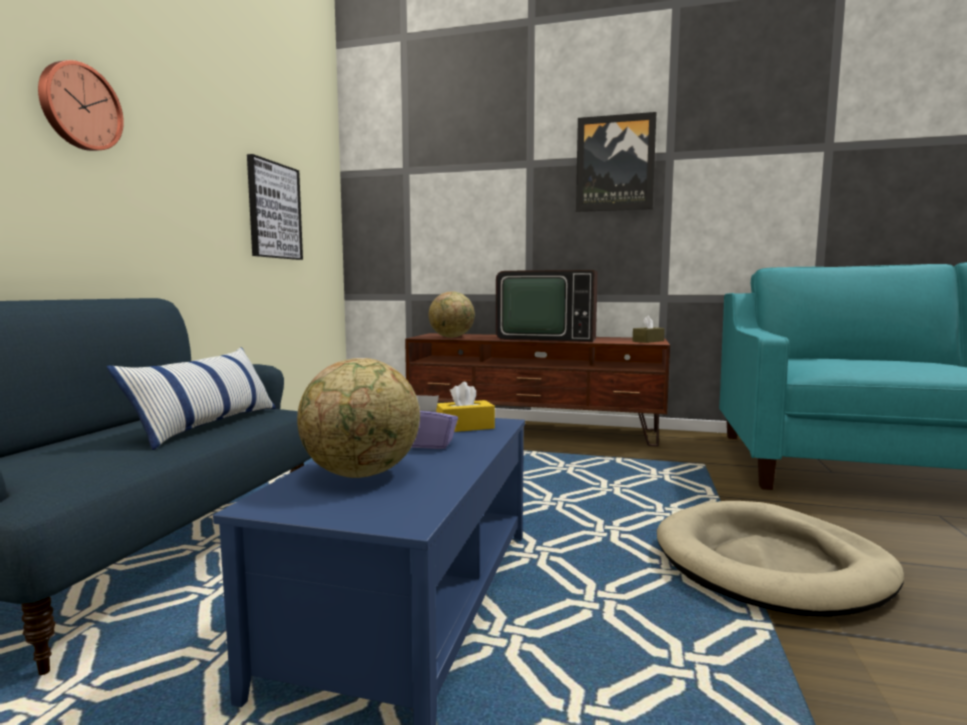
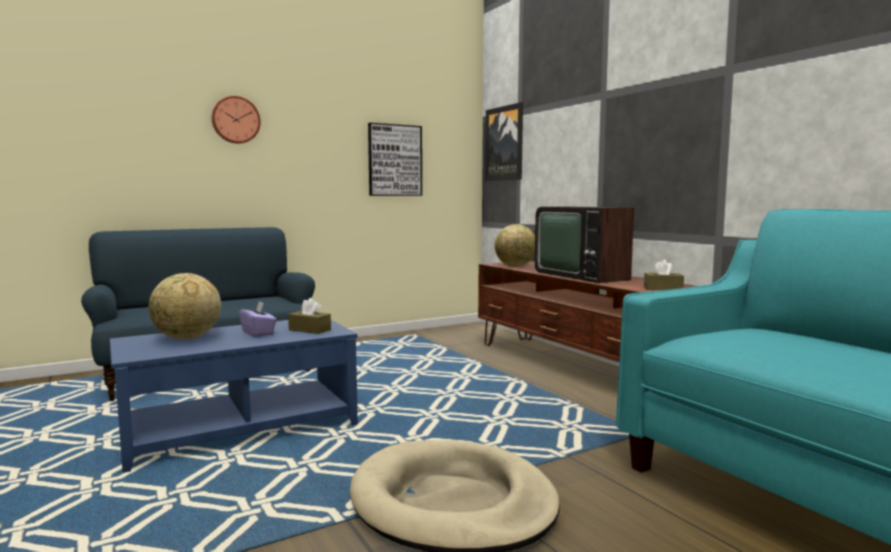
camera: 45 degrees right, 0 degrees up
(207, 425) = (242, 306): pillow -> none
(465, 427) = (309, 330): yellow tissue box -> brown tissue box
(615, 163) = (673, 86): picture -> picture (504, 143)

